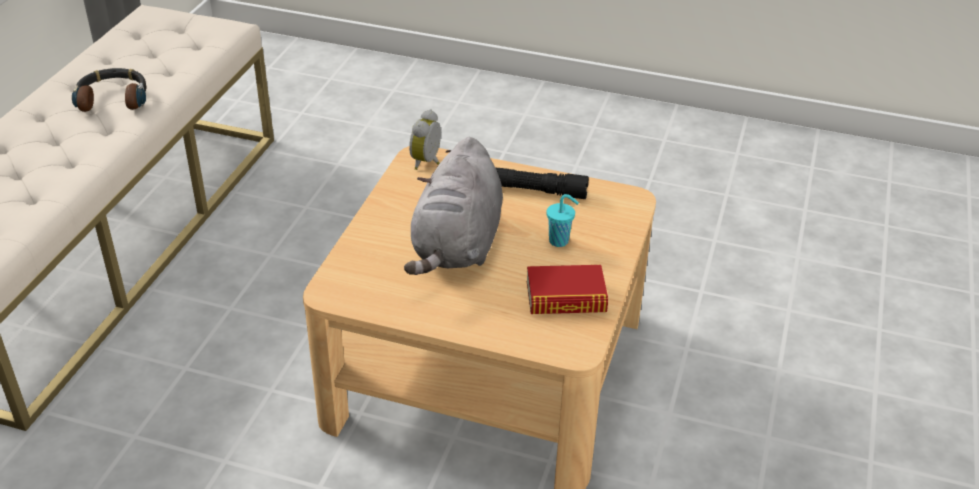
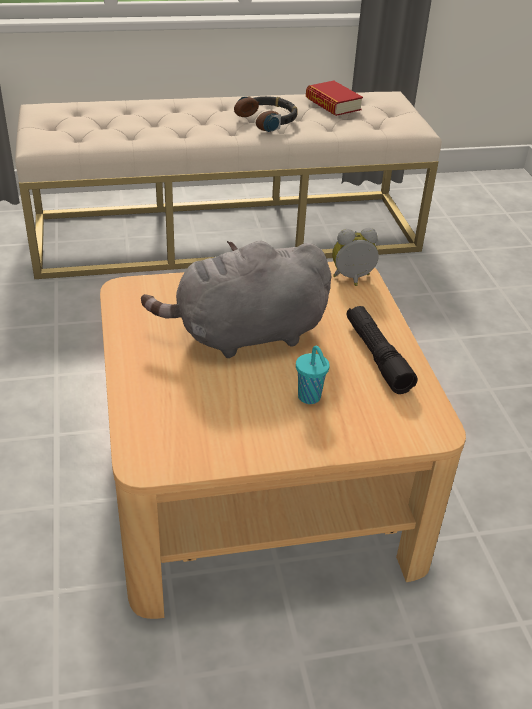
camera: 60 degrees right, 0 degrees up
(566, 298) = (221, 430): book -> book (333, 104)

